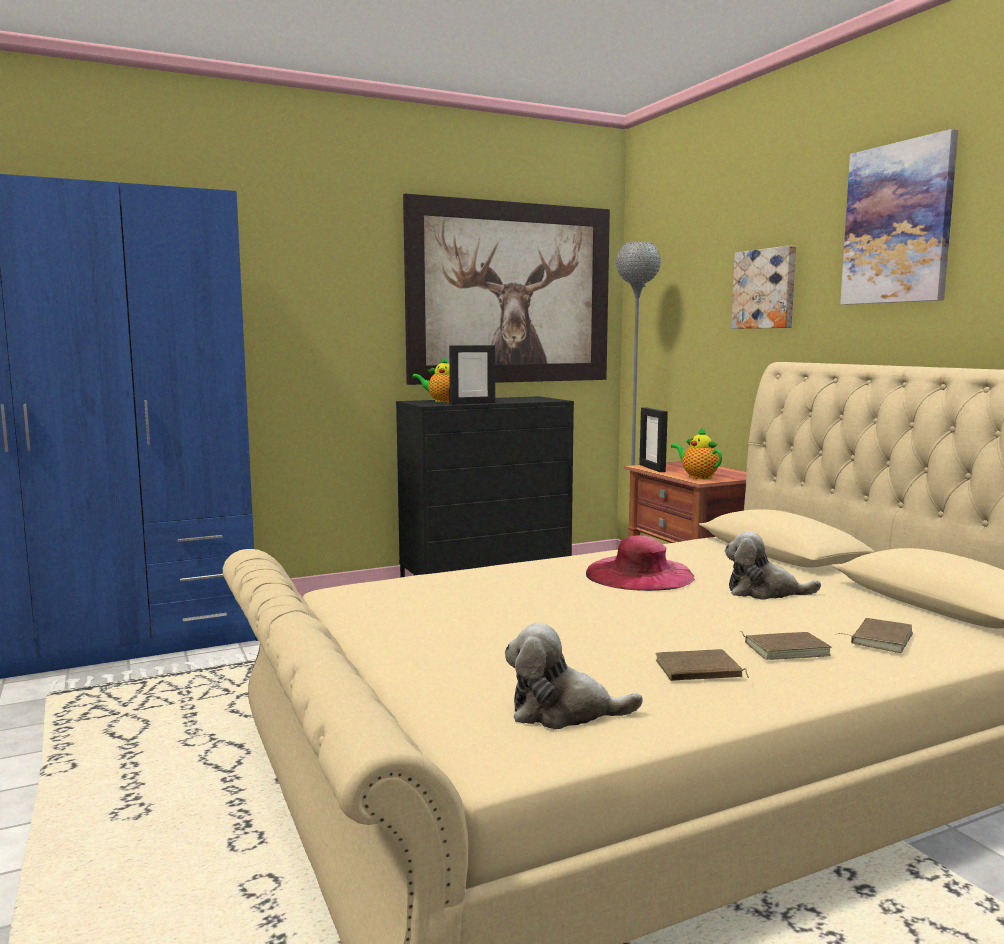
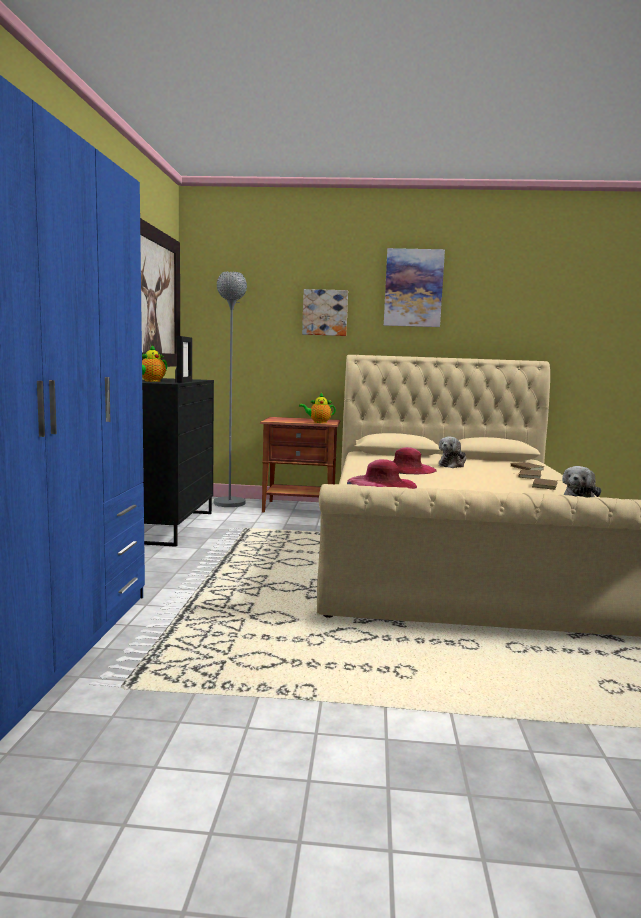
camera: 60 degrees left, 0 degrees up
(461, 580) = (381, 484): none -> pink hat
(653, 468) = (279, 421): picture frame -> none

